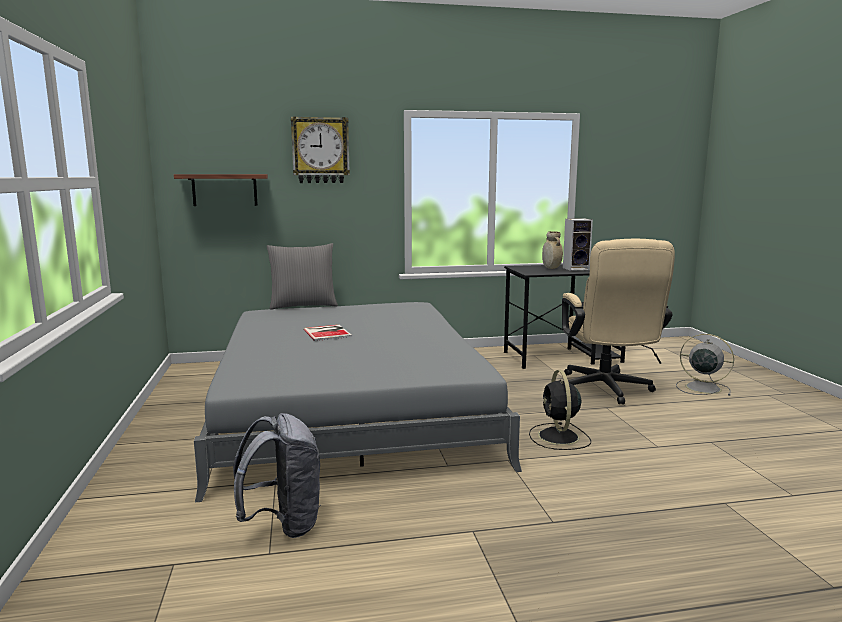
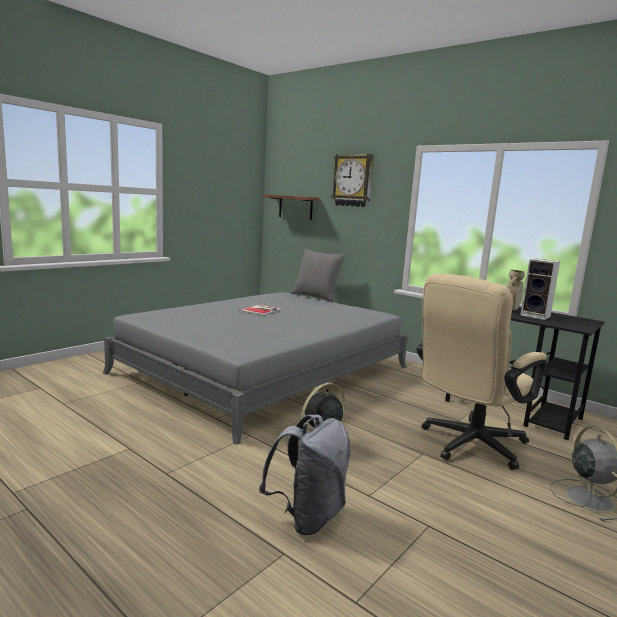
camera: 50 degrees right, 0 degrees up
(283, 524) = (95, 397): grey backpack -> grey backpack (307, 517)

